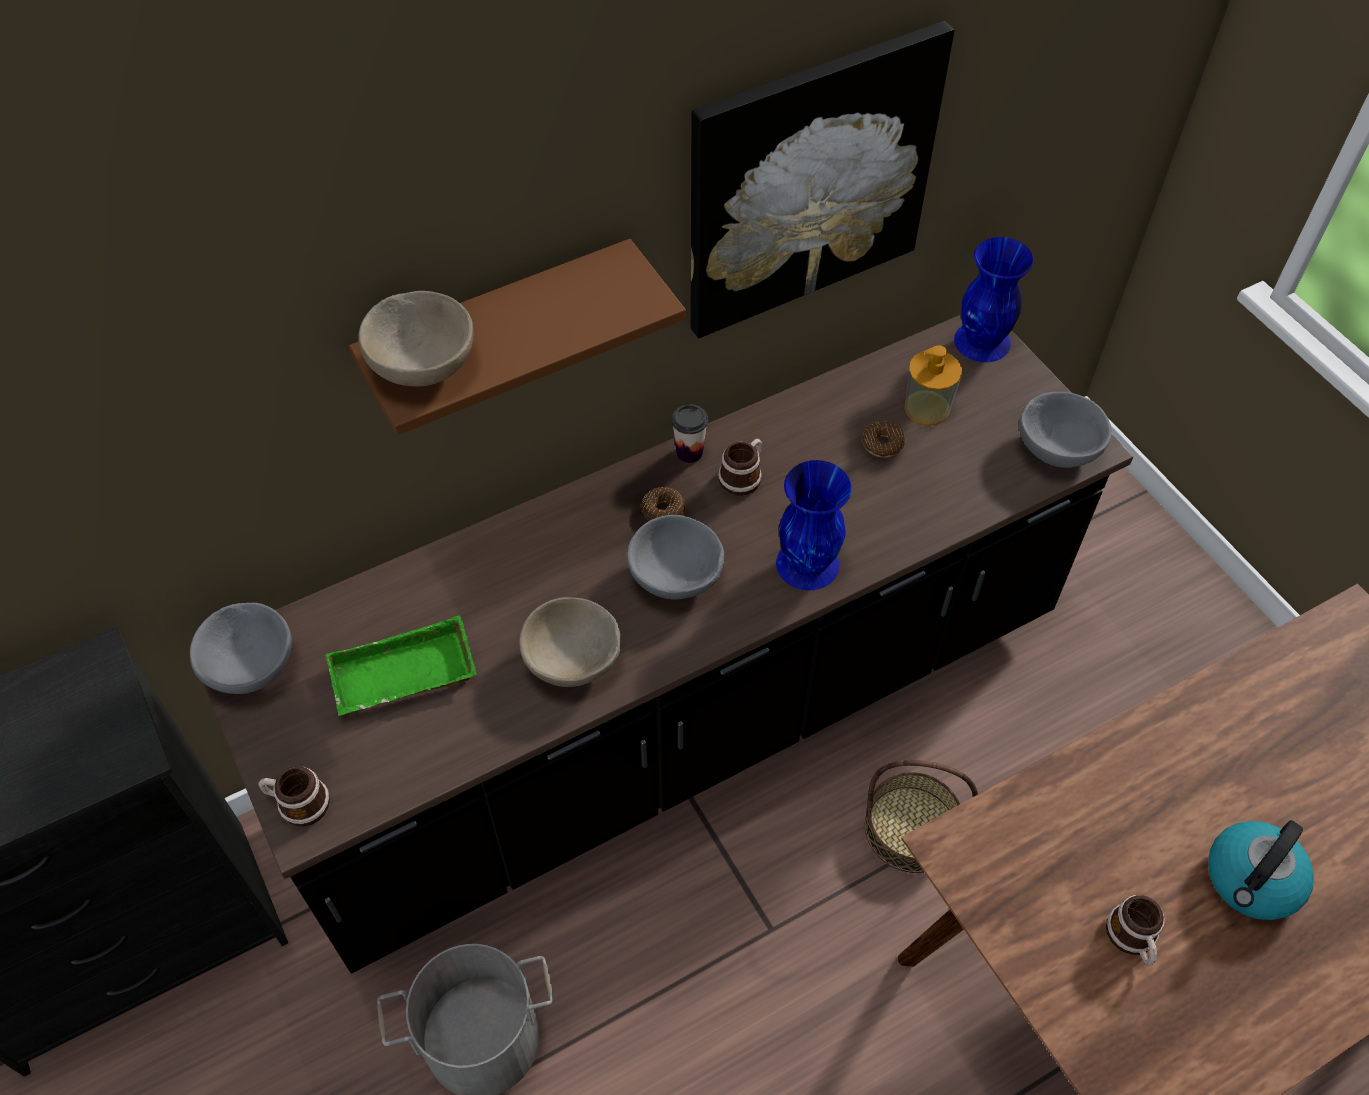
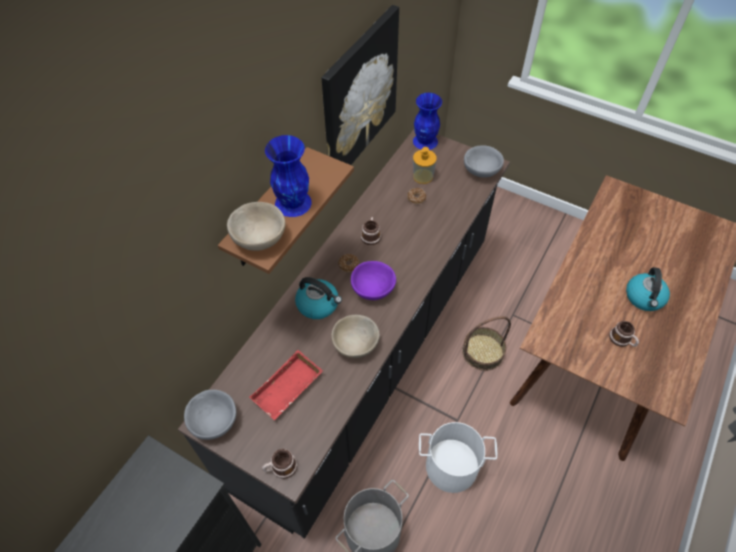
camera: 30 degrees left, 0 degrees up
(402, 677) = (288, 389): green tray -> red tray
(559, 555) = (318, 304): none -> kettle
(674, 577) = (373, 289): grey bowl -> purple bowl
(689, 452) = (342, 236): cup -> none
(703, 1007) = (451, 465): none -> white bucket
(808, 563) = (421, 258): blue vase -> blue vase (293, 202)

